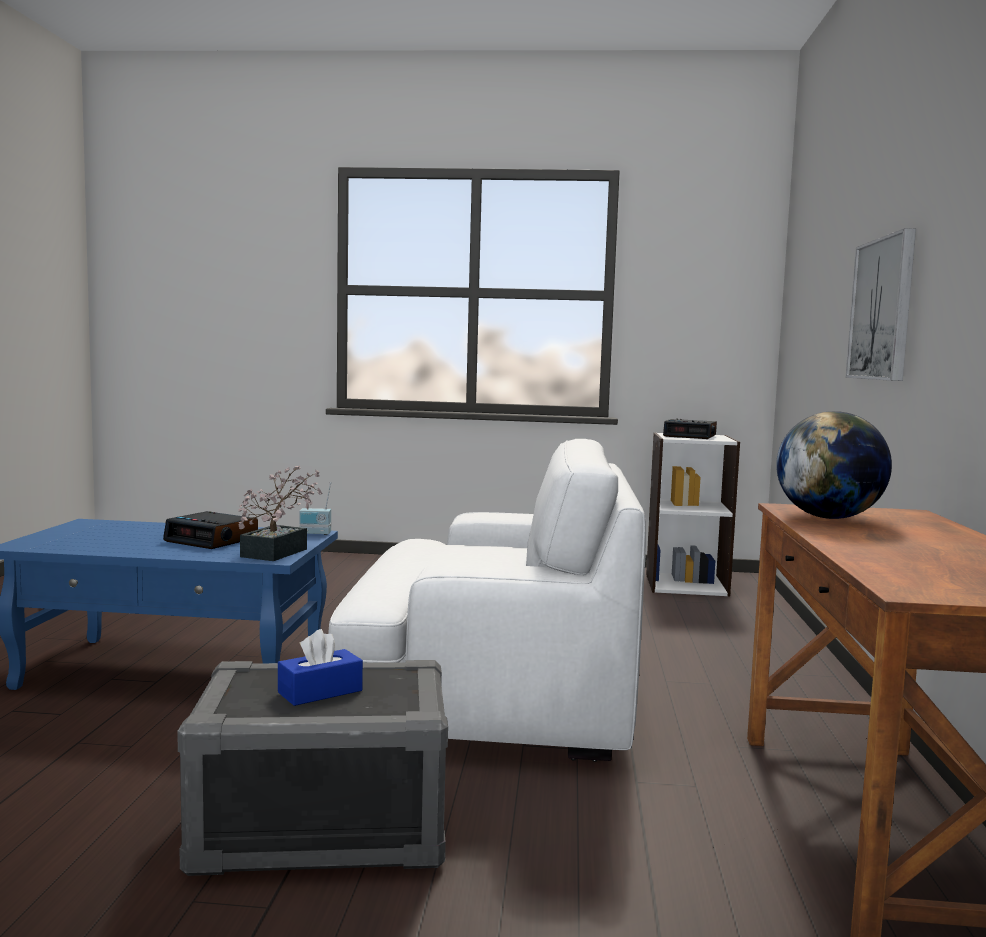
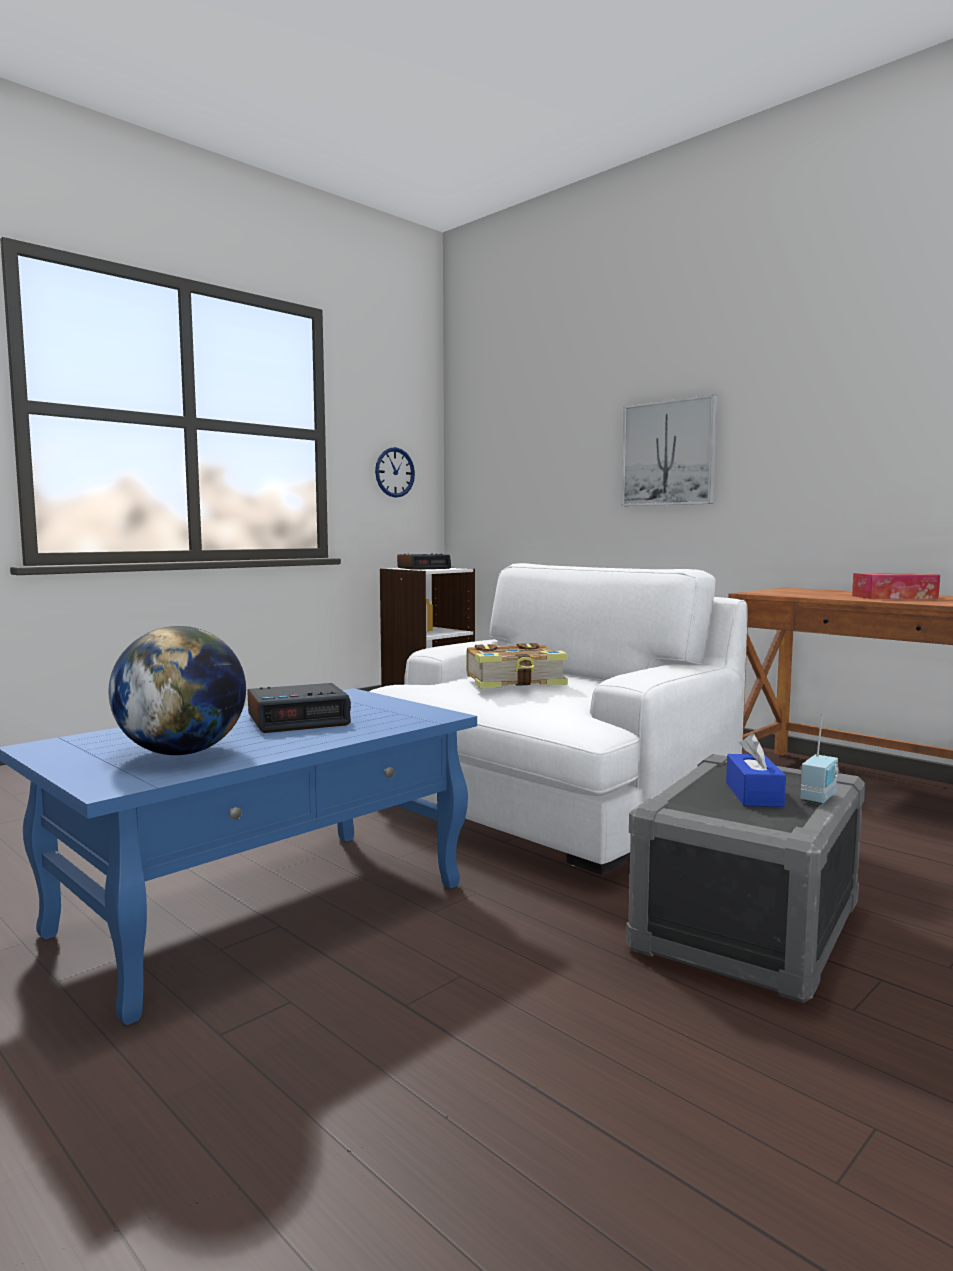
camera: 50 degrees left, 0 degrees up
(279, 551) = (410, 710): potted plant -> none
(315, 534) = (355, 694): radio -> radio (820, 798)
(458, 555) = (516, 682): none -> book
(703, 330) = (394, 472): none -> wall clock
(828, 517) = (800, 594): globe -> globe (182, 752)
(902, 543) = (894, 597): none -> tissue box

